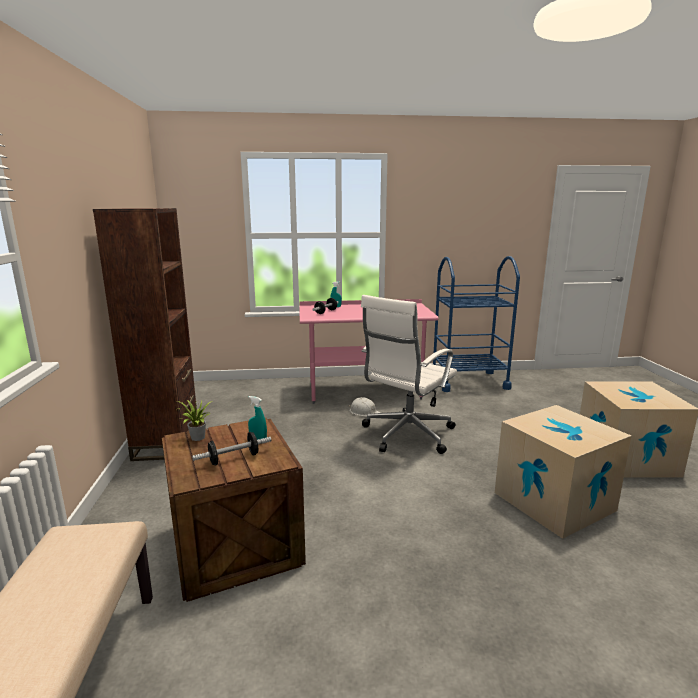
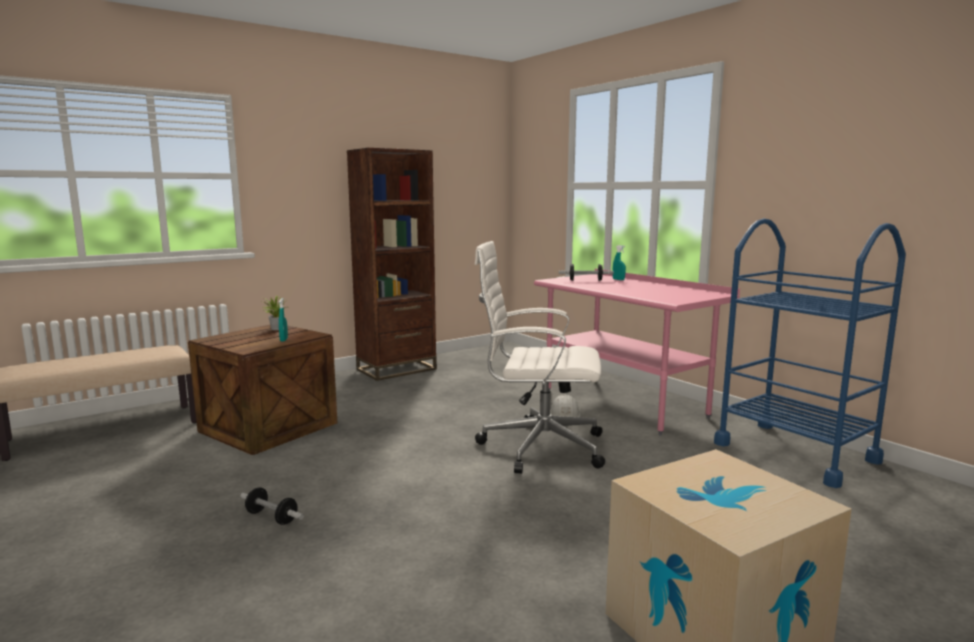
camera: 60 degrees right, 5 degrees down
(234, 459) = (247, 341): dumbbell -> dumbbell (272, 517)
(554, 501) = (469, 565): cardboard box -> none

